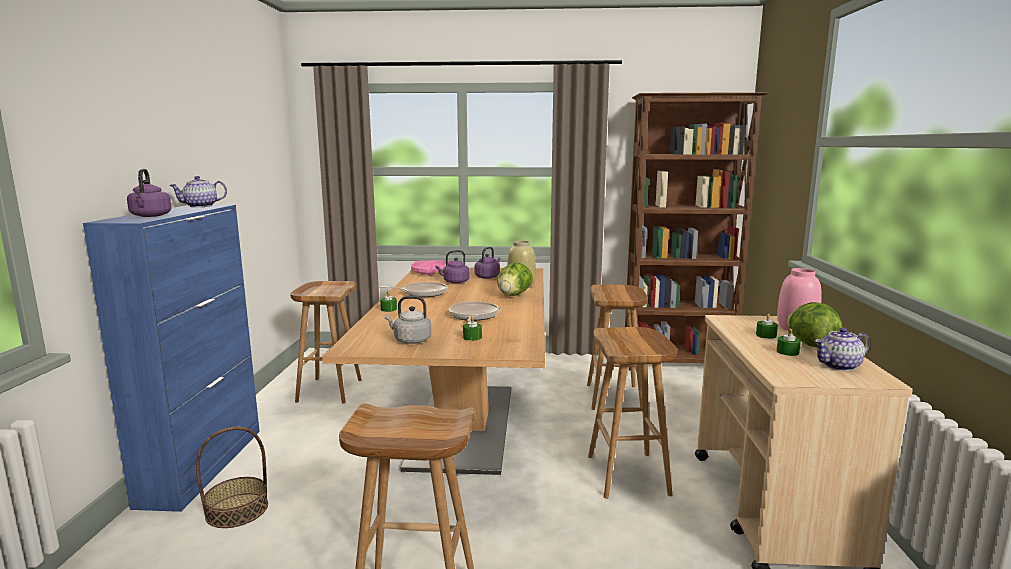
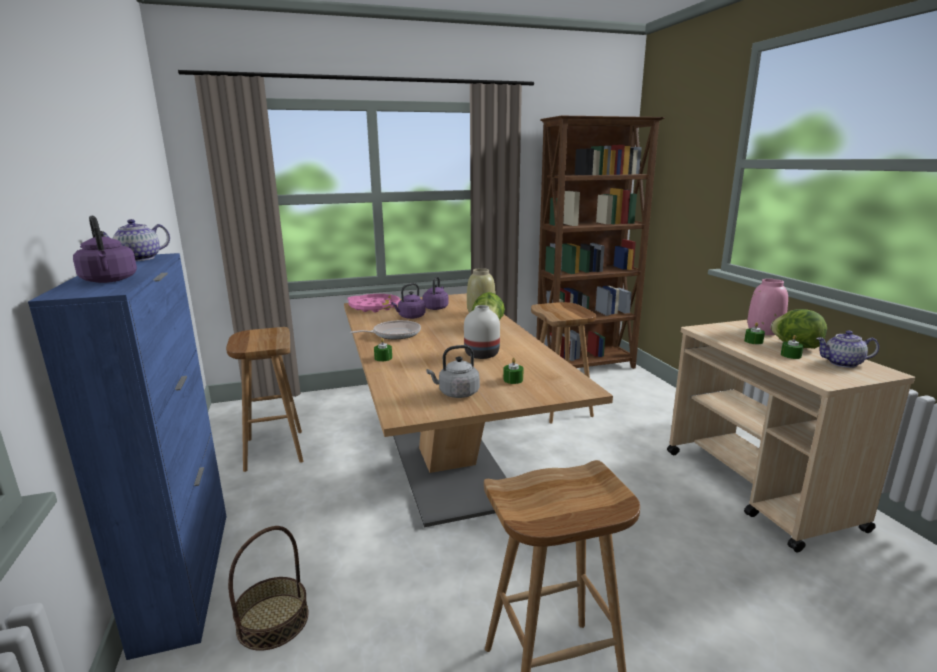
camera: 20 degrees left, 5 degrees up
(473, 316) = (481, 355): frying pan -> white vase
(629, 475) = (630, 482): brown stool -> none
(839, 366) = (842, 363): teapot -> teapot turned 45 degrees clockwise

